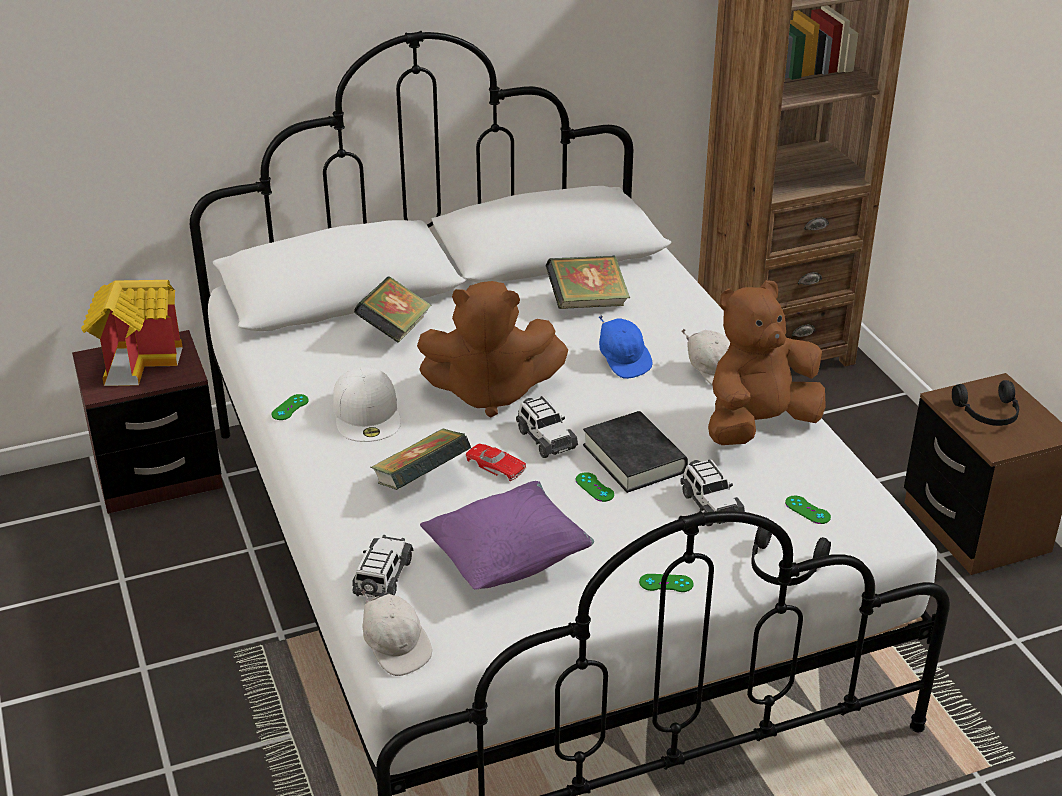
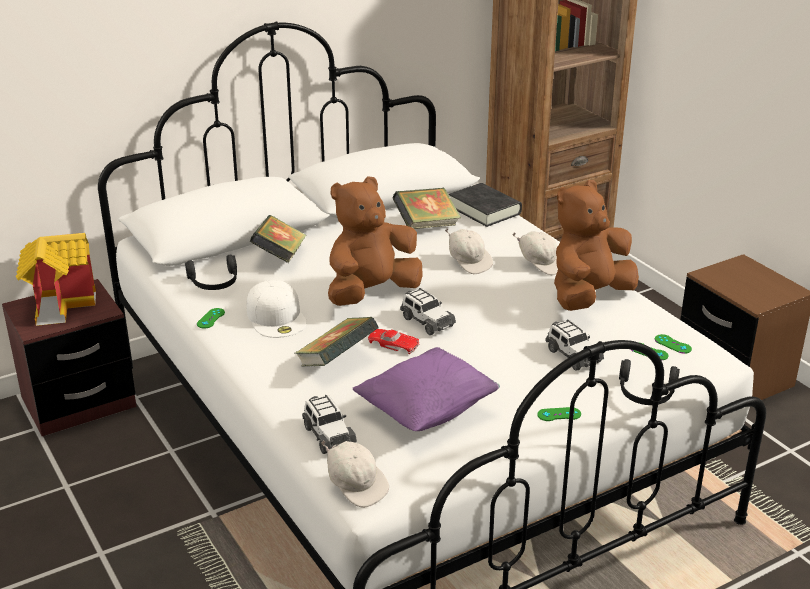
camera: 10 degrees left, 5 degrees down
(383, 578) = (328, 435): toy car -> toy car turned 150 degrees clockwise
(490, 392) = (371, 293): brown plush toy -> brown plush toy turned 150 degrees clockwise
(594, 487) = (478, 352): green game controller -> green game controller (672, 344)
(623, 360) = (468, 262): blue cap -> white cap
(634, 458) = (501, 329): black book -> black book (484, 210)
(988, 414) = (741, 282): black headphones -> black headphones (214, 283)

